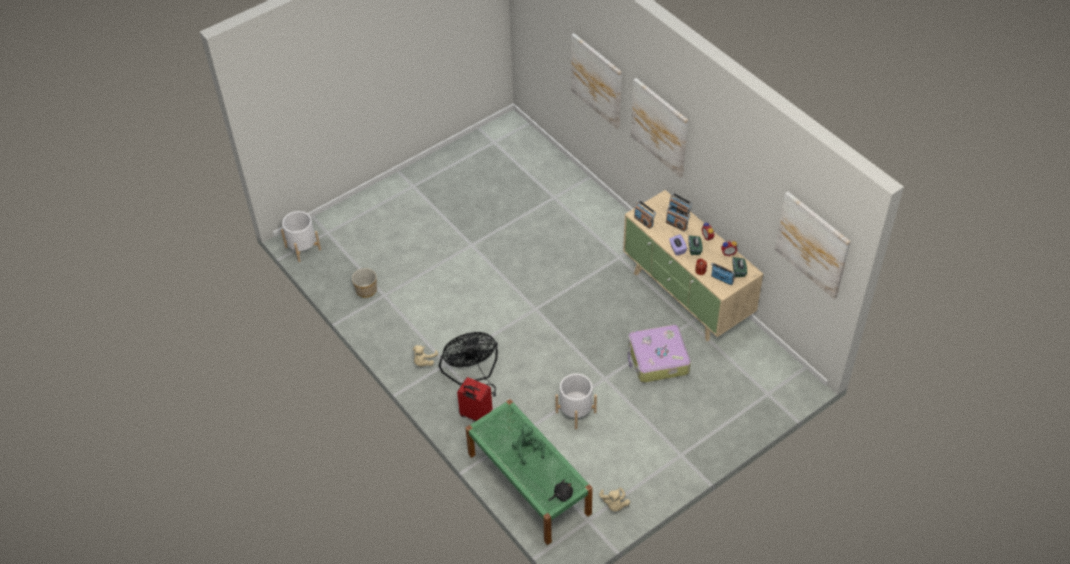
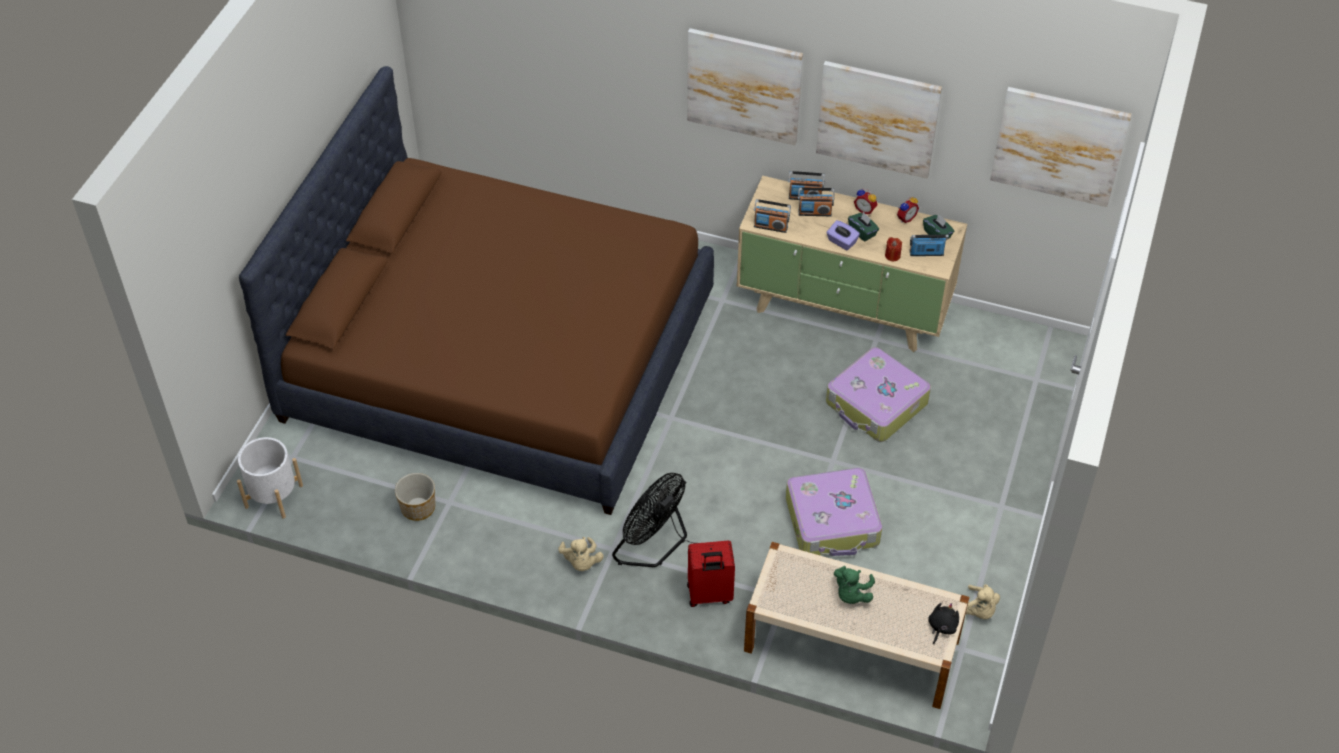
camera: 35 degrees left, 0 degrees up
(471, 230) = (499, 356): none -> brown bed
(528, 450) = (851, 594): green plush toy -> green plush toy turned 105 degrees counterclockwise
(528, 484) = (851, 645): green bench -> beige bench
(576, 412) = (833, 522): white planter -> suitcase
(596, 80) = (605, 62): picture -> picture (877, 118)

